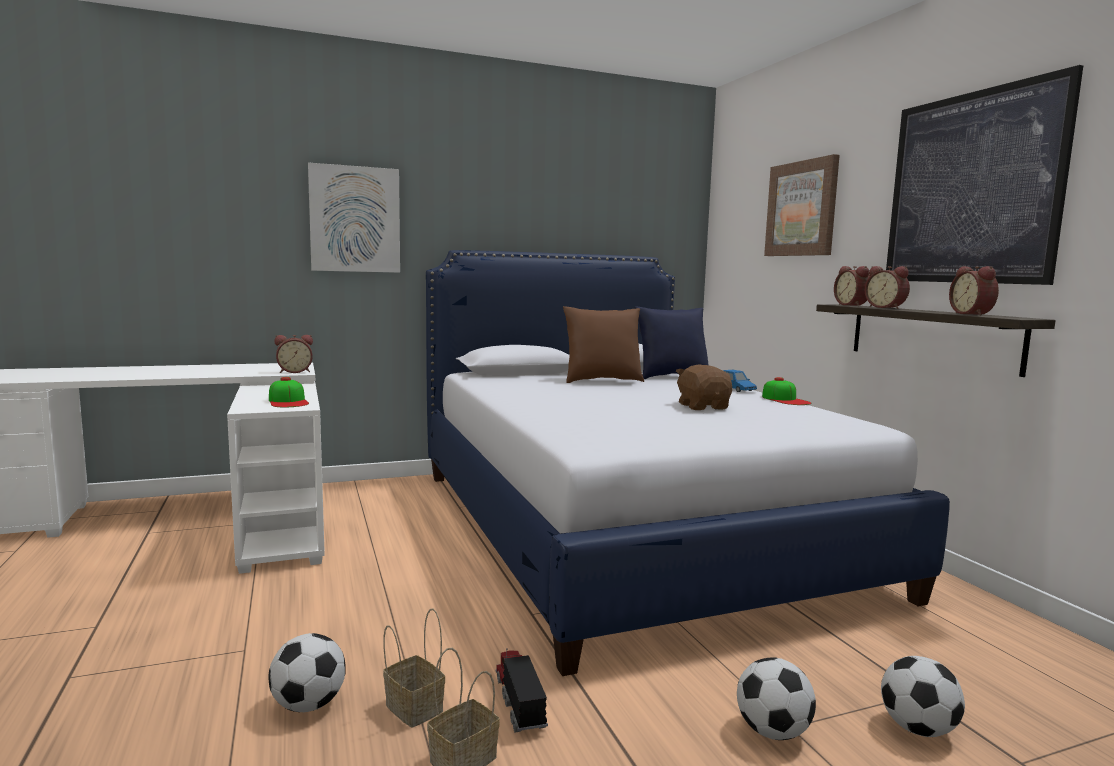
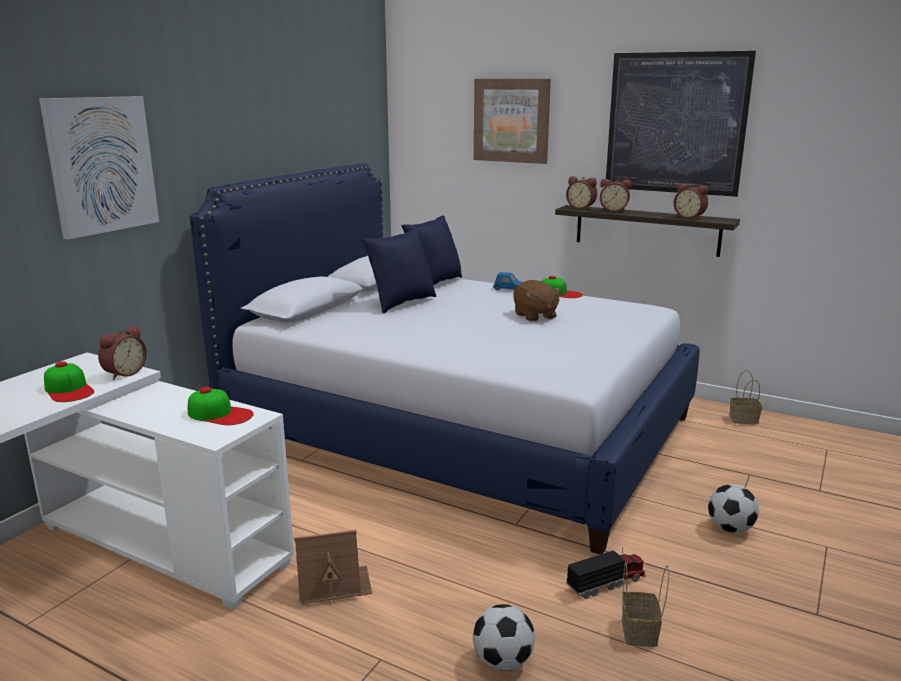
camera: 40 degrees left, 10 degrees up
(247, 371) = (69, 389): none -> cap
(317, 589) = (333, 585): none -> toy house
(412, 707) = (562, 623): basket -> basket (743, 419)
(519, 701) = (607, 583): toy truck -> toy truck turned 120 degrees clockwise
(602, 381) = (401, 303): brown pillow -> blue pillow
(703, 407) = (535, 316): brown plush toy -> brown plush toy turned 150 degrees counterclockwise
(917, 729) = (772, 494): football -> none

